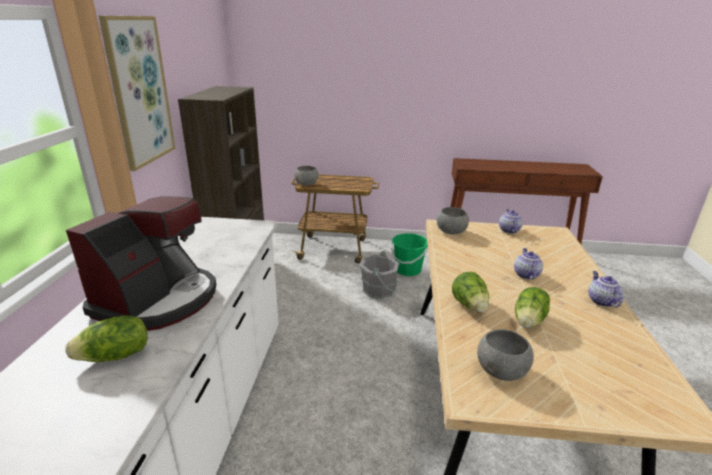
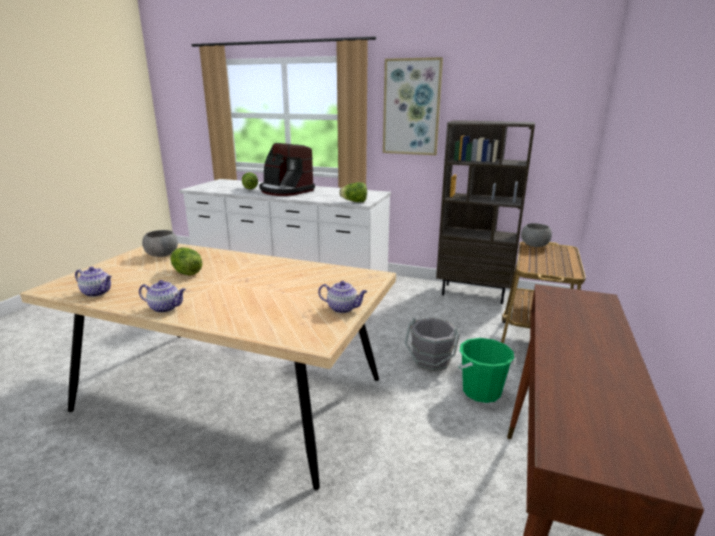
camera: 105 degrees right, 5 degrees down
(451, 231) = (356, 277): grey bowl -> none
(470, 306) = (226, 260): lettuce -> lettuce (354, 202)
(525, 274) = (242, 289): teapot -> teapot (97, 293)

